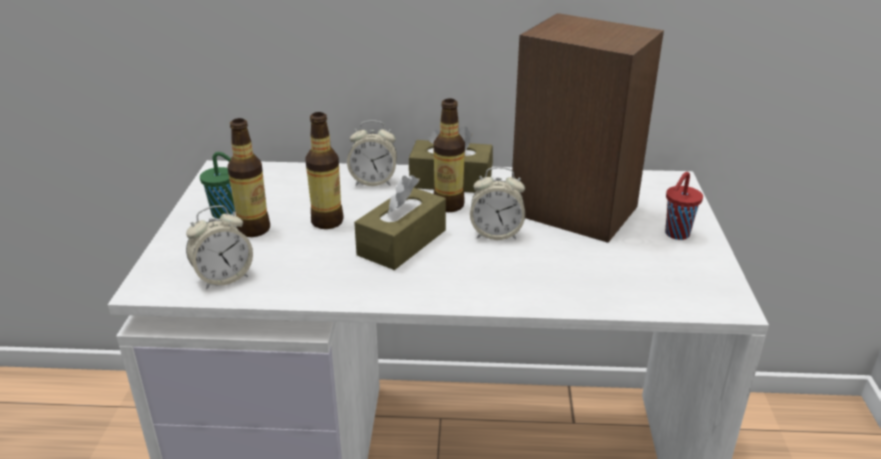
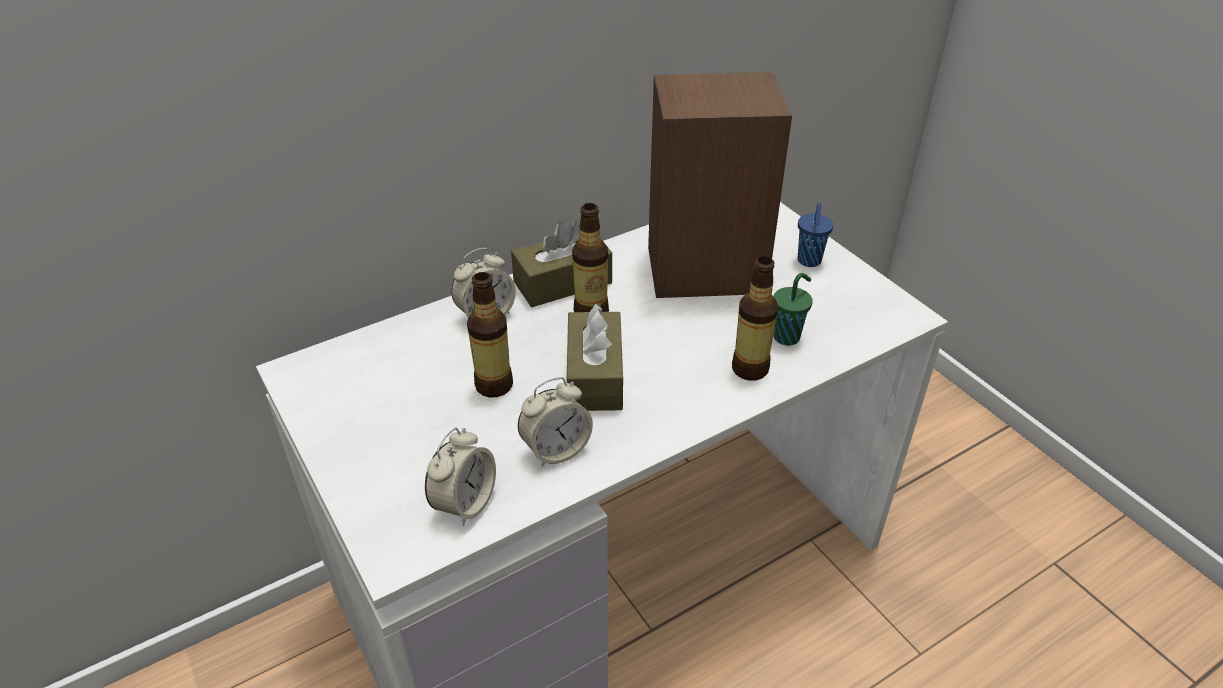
camera: 35 degrees left, 10 degrees up
(225, 213) = (369, 426): green cup -> green cup (787, 336)
(254, 229) = (426, 430): bottle -> bottle (750, 369)
(496, 234) = (668, 326): alarm clock -> alarm clock (556, 450)
(676, 234) = (809, 261): red cup -> blue cup

